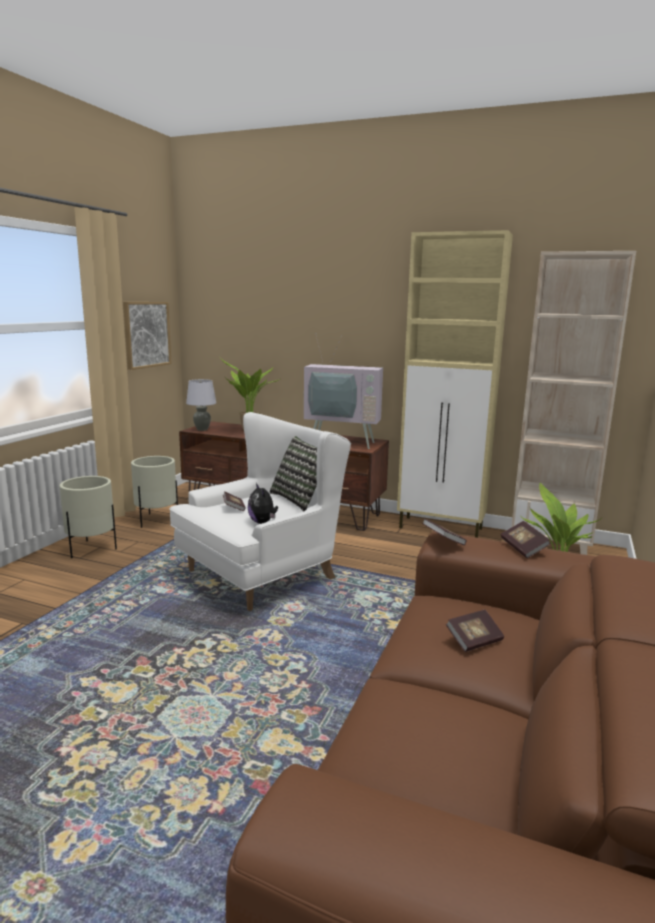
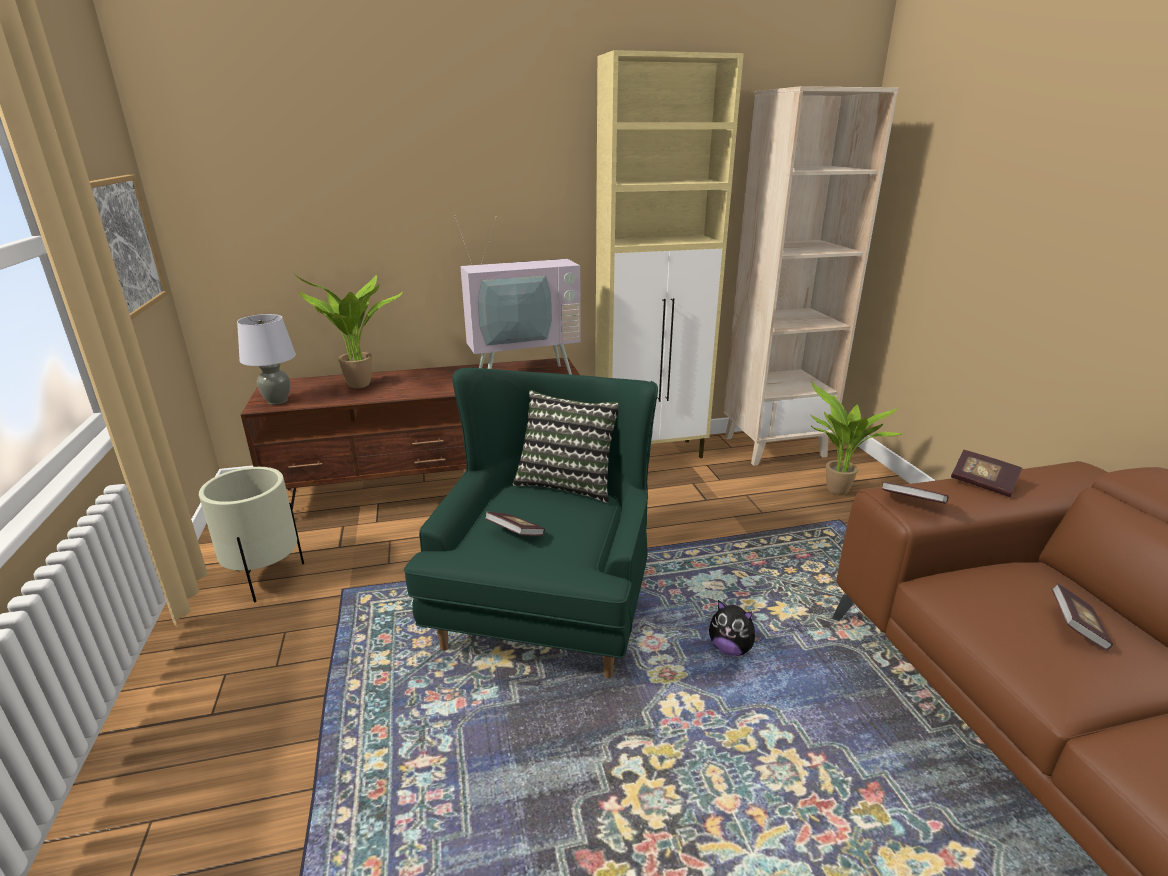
camera: 35 degrees left, 10 degrees up
(92, 549) = (215, 685): beige planter -> none
(262, 522) = (588, 543): plush toy -> plush toy (730, 648)
(265, 573) = (548, 604): white armchair -> green armchair

